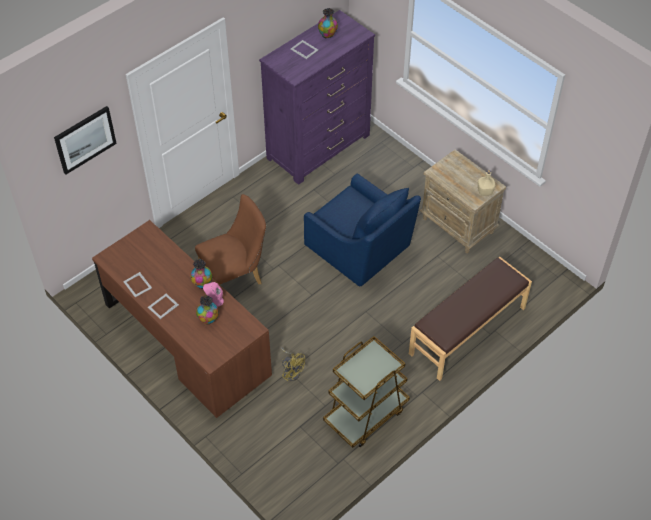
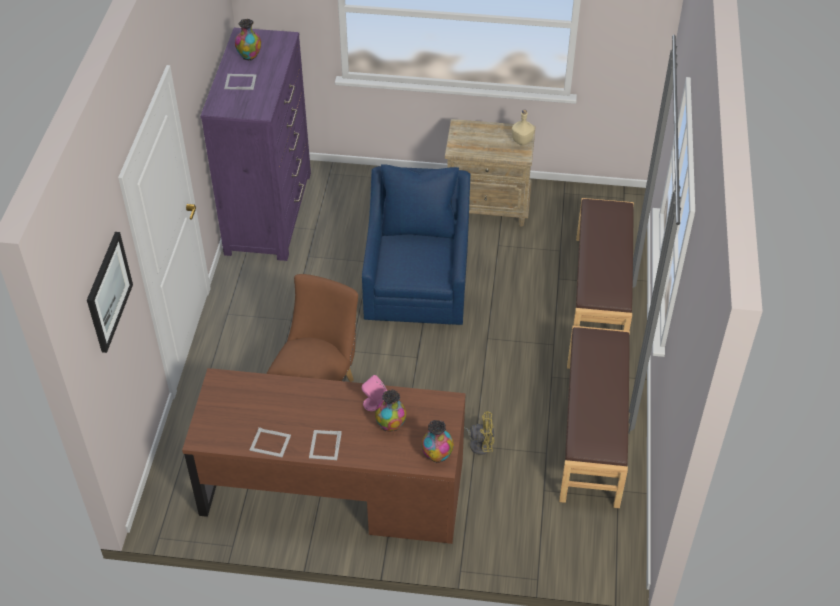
camera: 40 degrees left, 5 degrees down
(202, 284) = (343, 394): vase -> vase (437, 455)
(360, 249) = (418, 283): blue armchair -> blue armchair turned 90 degrees counterclockwise
(366, 414) = (593, 433): brown cart -> brown bench

